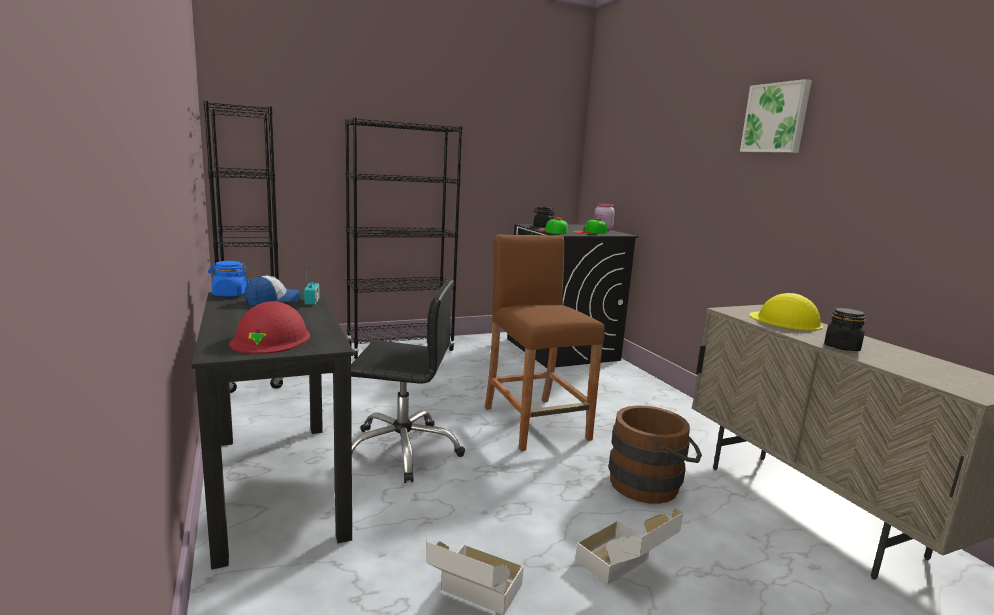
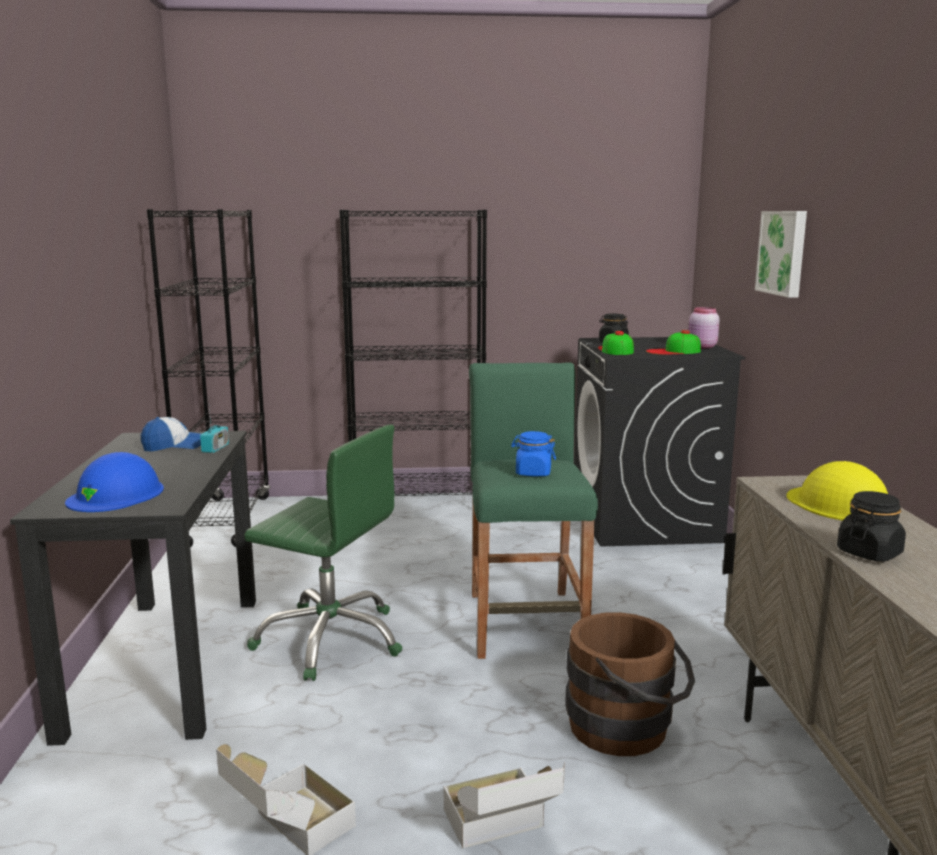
camera: 20 degrees right, 0 degrees up
(229, 294) = (138, 437): blue jar -> blue jar (533, 473)
(271, 339) = (116, 495): red hard hat -> blue hard hat
(403, 450) = (330, 639): black office chair -> green office chair
(535, 423) = (526, 623): brown stool -> green stool
(776, 118) = (888, 181): picture -> picture (784, 252)

